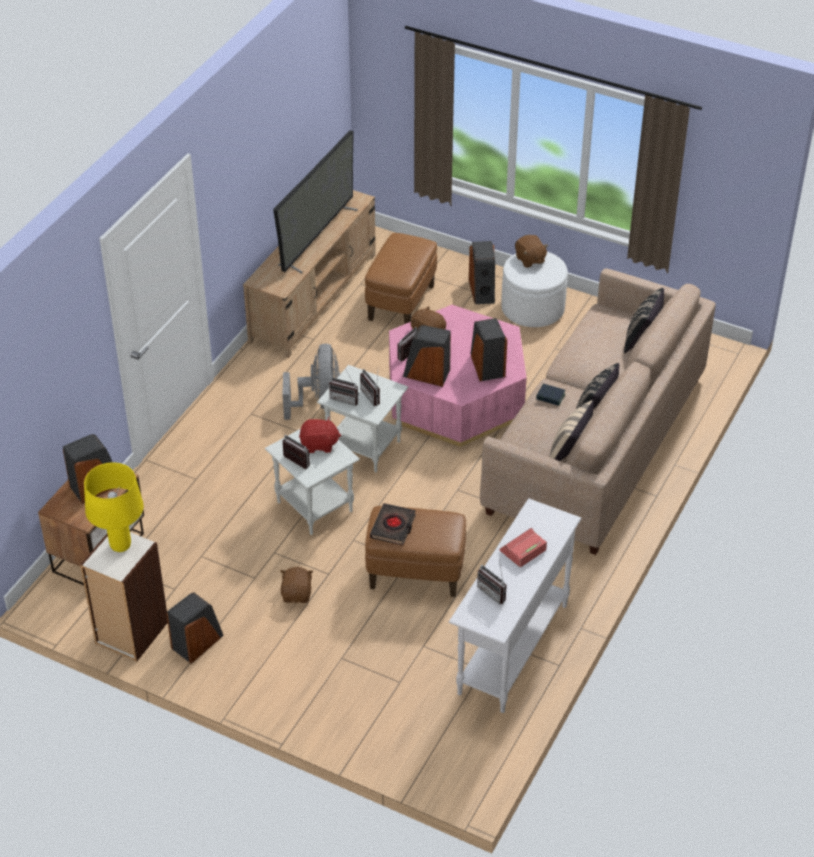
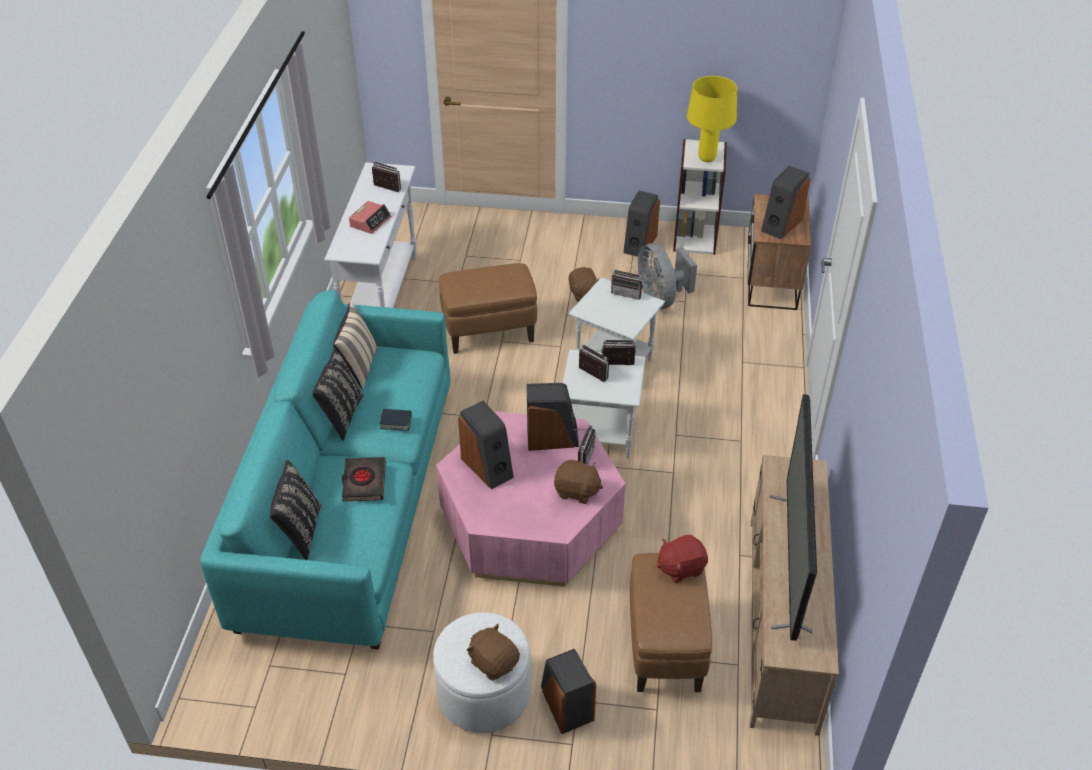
camera: 160 degrees right, 0 degrees up
(318, 402) = (680, 473): grey fan -> grey fan (661, 298)
(319, 445) = (614, 314): red plush toy -> red plush toy (680, 567)
(393, 527) = (507, 277): black book -> black book (364, 482)
(596, 445) = (349, 506): beige sofa -> turquoise sofa

